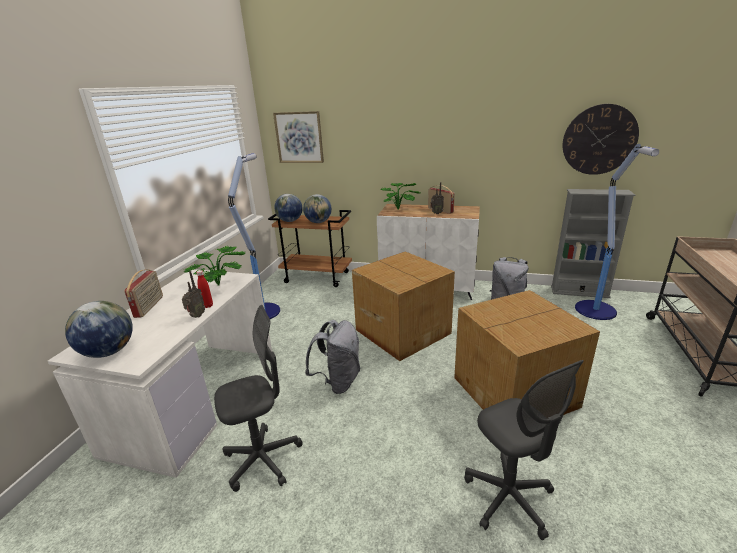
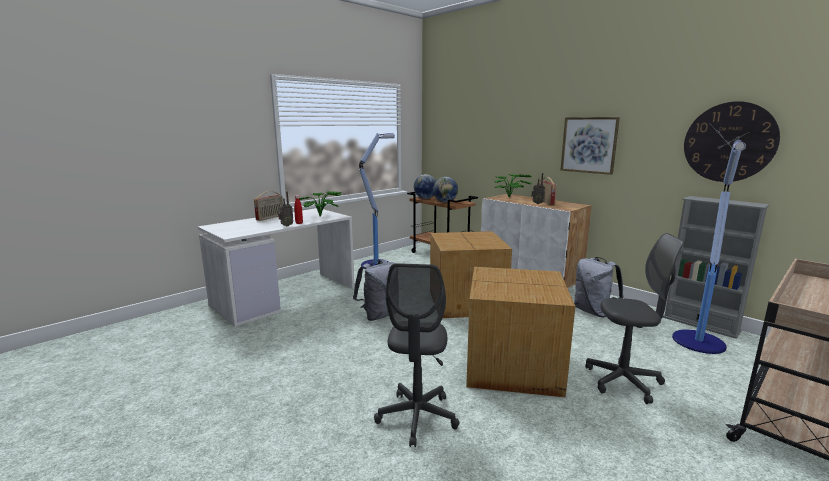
camera: 30 degrees right, 10 degrees down
(109, 352) = (225, 229): globe -> none
(263, 459) = (286, 336): grey office chair -> grey office chair (623, 381)
(299, 137) = (447, 129): picture -> picture (589, 145)

